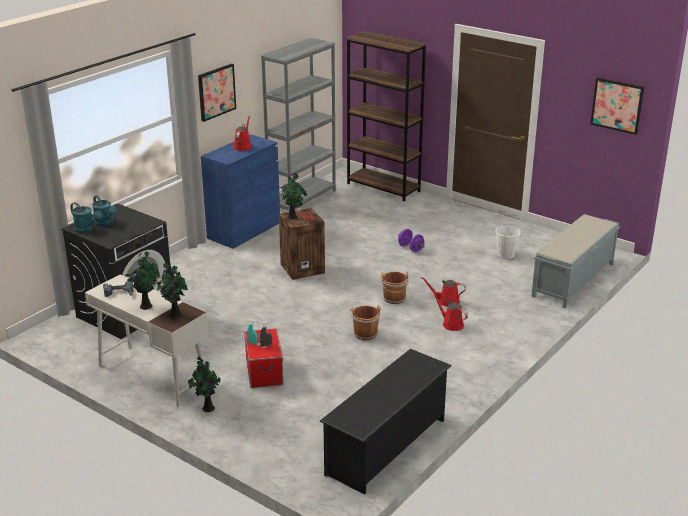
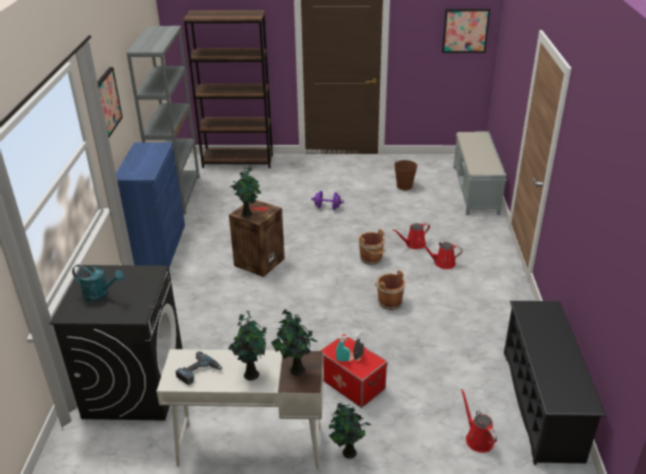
camera: 35 degrees left, 5 degrees up
(87, 229) = (86, 311): turquoise watering can -> none
(243, 146) = (144, 157): red watering can -> red watering can (477, 439)
(506, 254) = (404, 186): white bucket -> brown bucket

